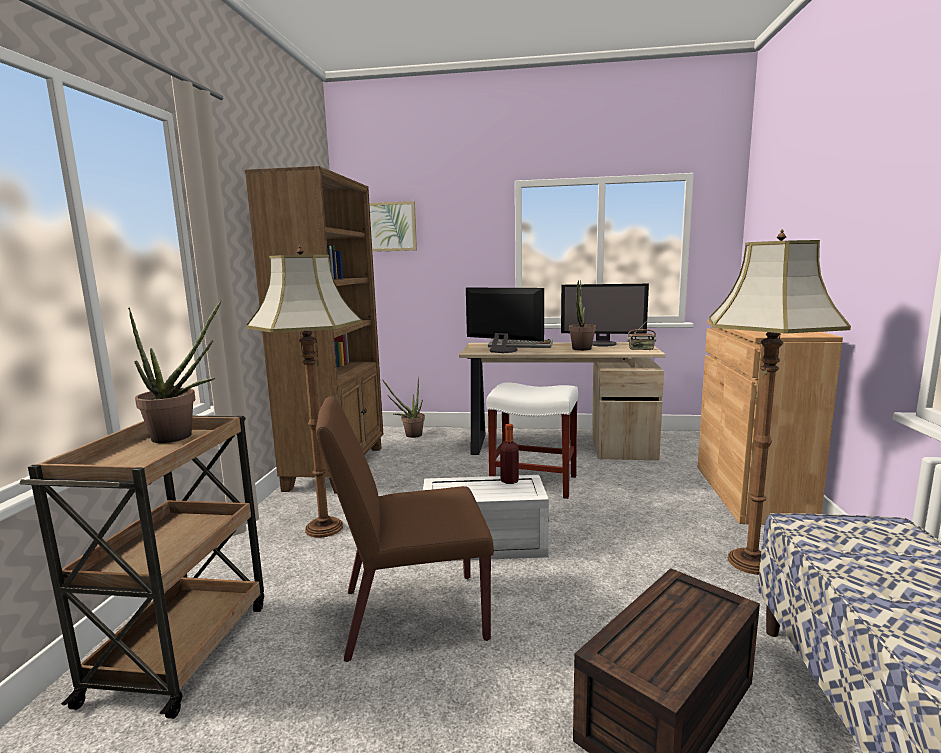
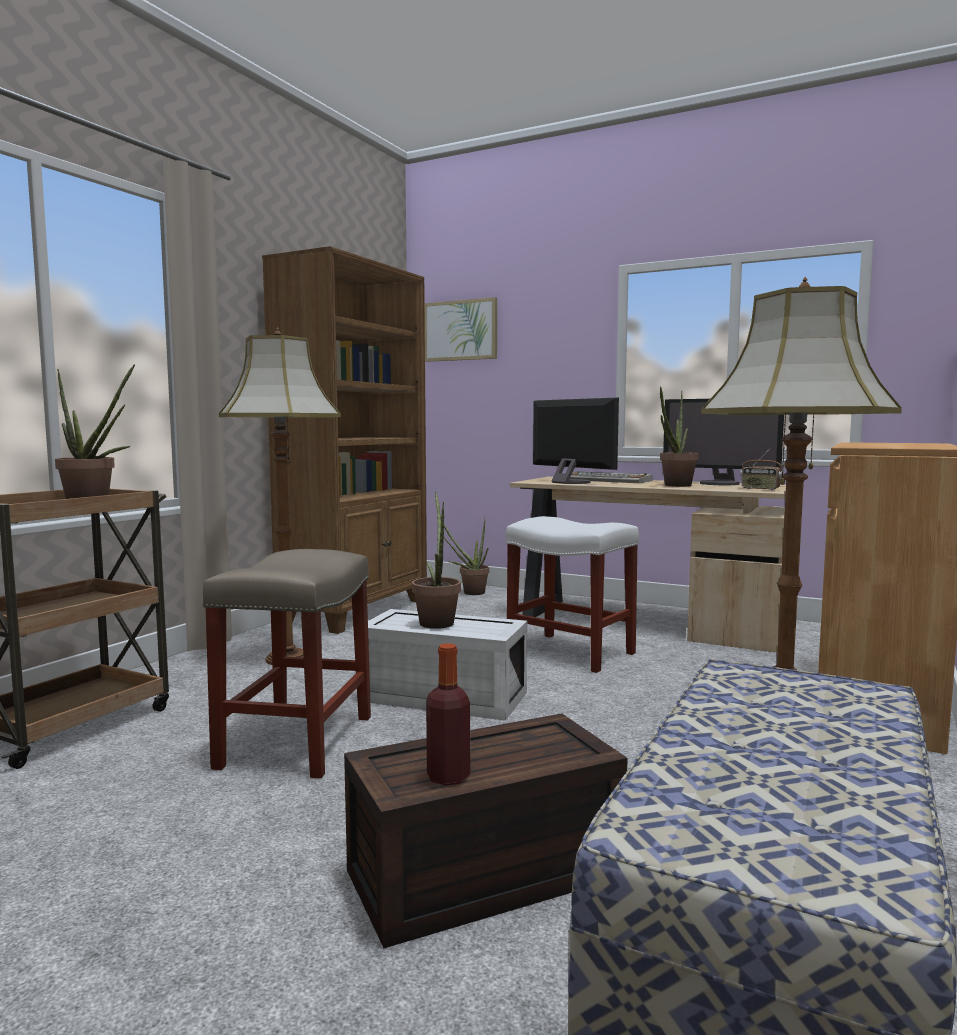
camera: 20 degrees right, 5 degrees down
(411, 614) = (297, 740): brown chair -> beige stool
(476, 487) = (436, 621): none -> potted plant
(509, 481) = (482, 621): bottle -> bottle (448, 777)

